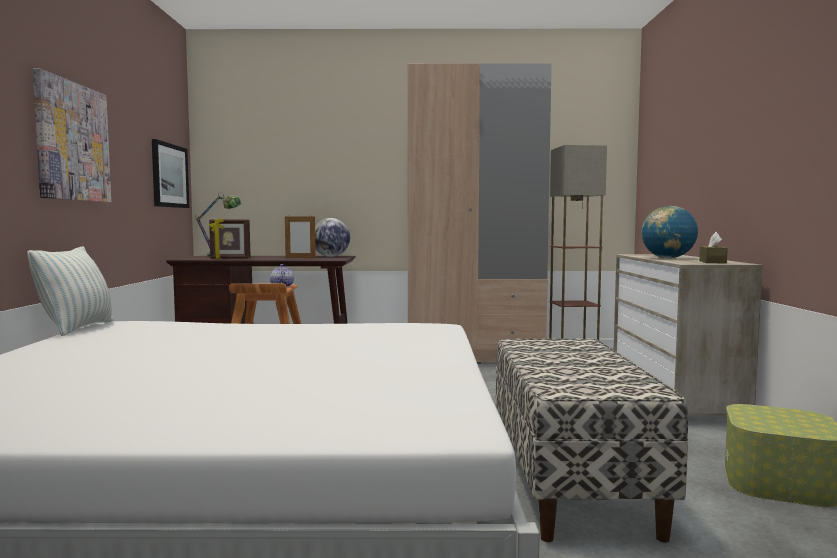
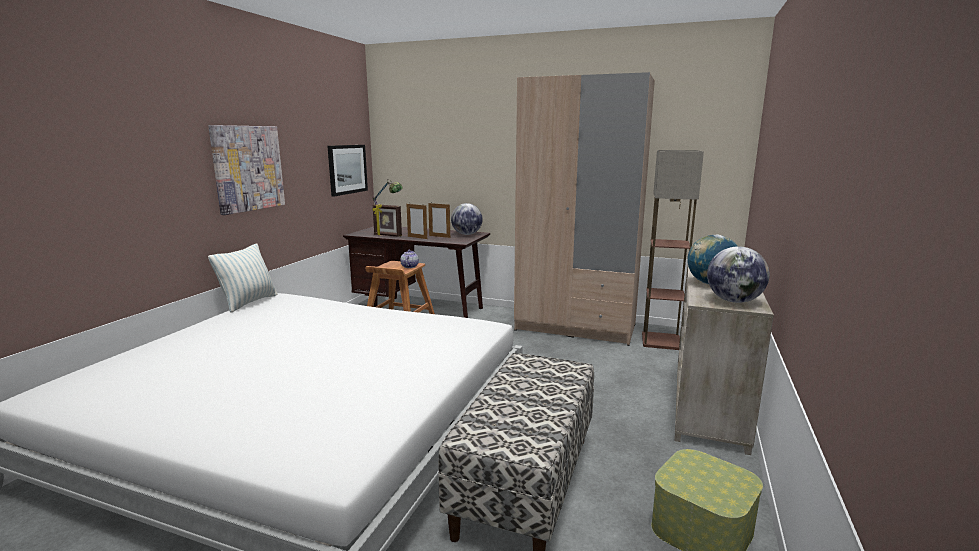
camera: 20 degrees right, 10 degrees up
(273, 259) = (417, 237): none -> picture frame
(712, 262) = (733, 301): brown tissue box -> globe

